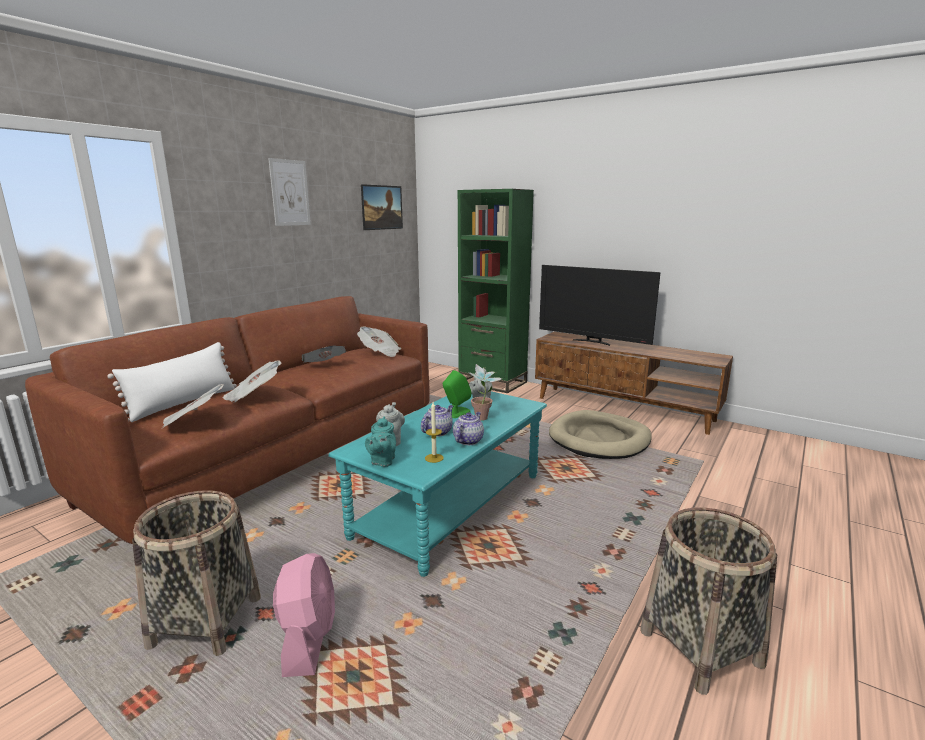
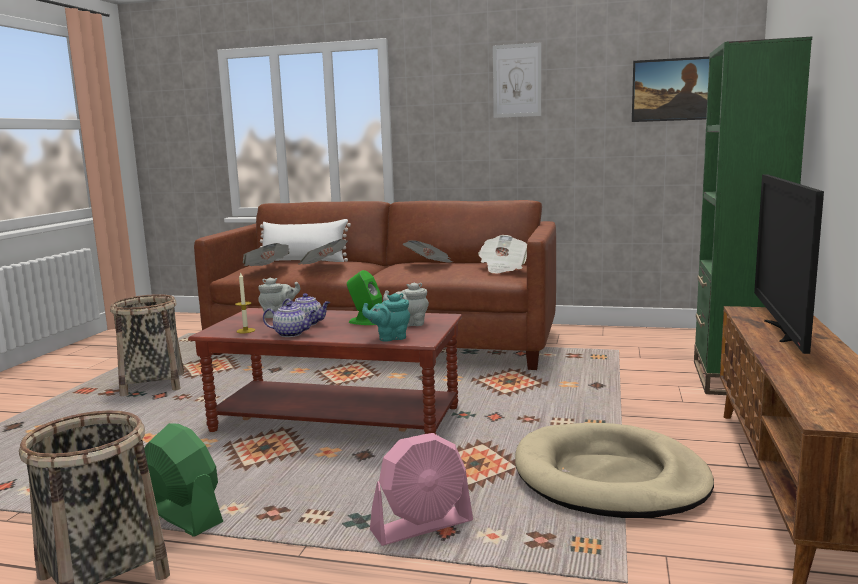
camera: 70 degrees right, 5 degrees down
(308, 638) = (134, 413): pink fan -> pink fan (422, 527)
(382, 461) = (233, 320): turquoise teapot -> turquoise teapot (390, 338)
(451, 505) = (336, 420): turquoise coffee table -> brown coffee table
(483, 419) = (353, 331): potted plant -> none
(603, 600) = (183, 515): none -> green fan

